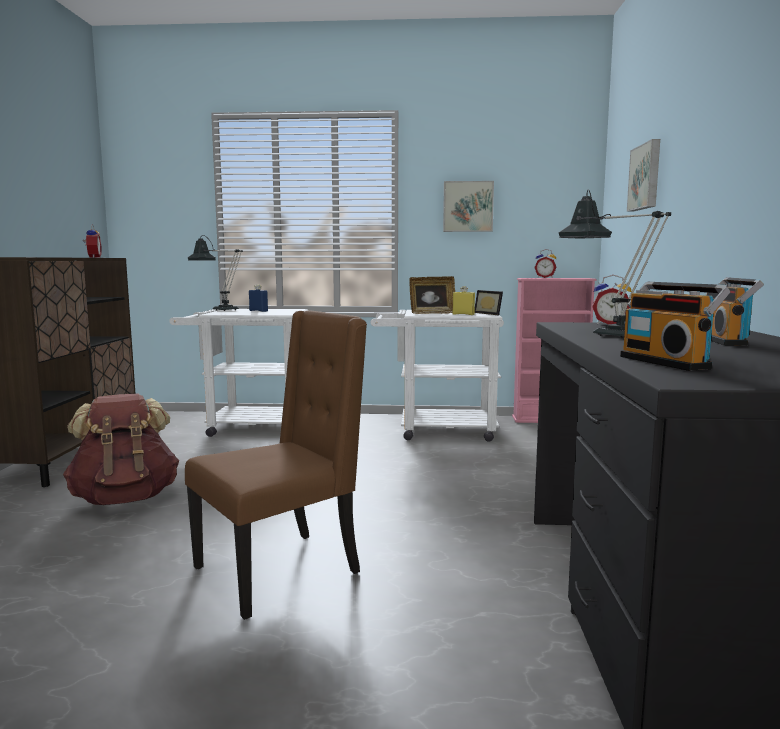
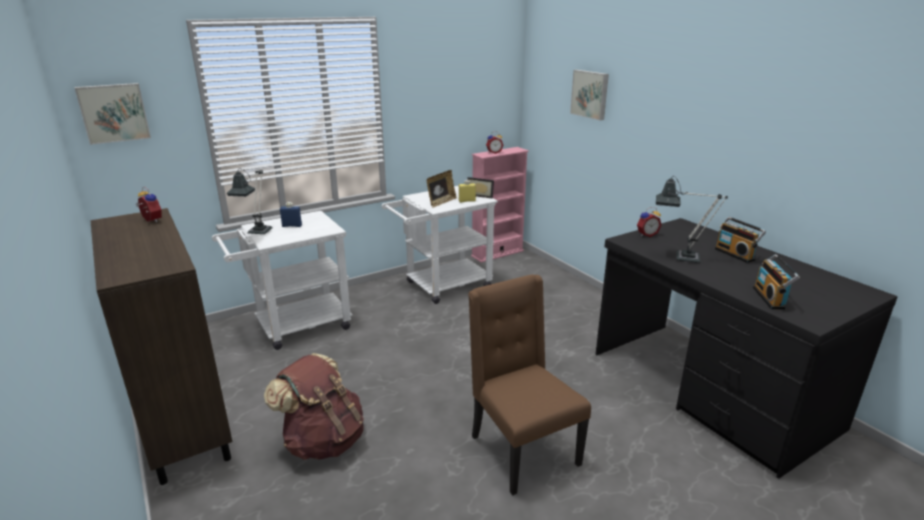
camera: 35 degrees left, 15 degrees up
(281, 570) = (521, 450): brown chair -> brown chair turned 45 degrees counterclockwise
(468, 206) = (435, 100): picture -> picture (114, 113)
(667, 362) = (770, 298): radio -> radio turned 60 degrees clockwise

